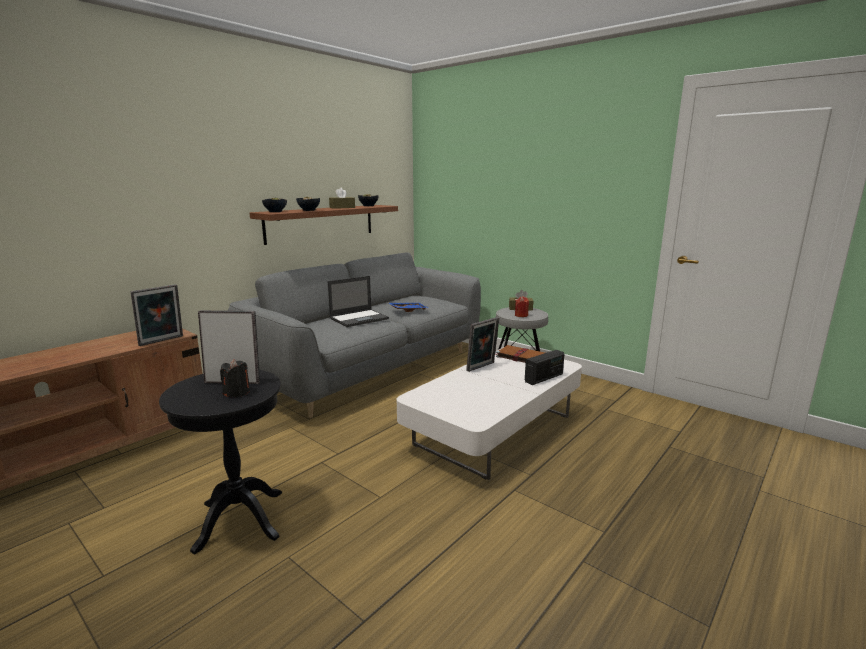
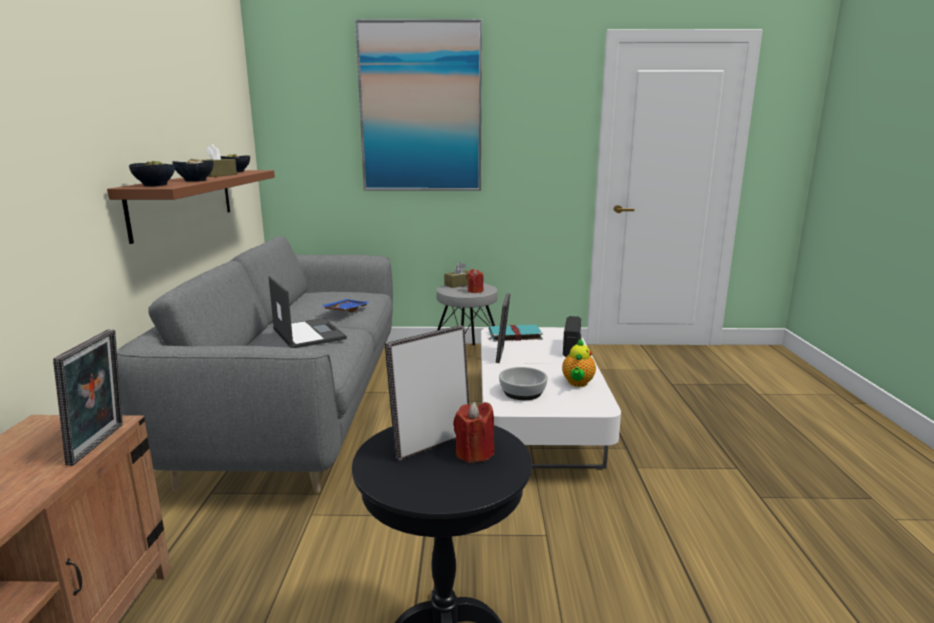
camera: 40 degrees left, 0 degrees up
(237, 392) = (474, 453): black candle -> red candle
(359, 318) = (308, 333): laptop -> laptop turned 45 degrees counterclockwise
(444, 394) = (523, 392): none -> bowl
(494, 402) = (577, 383): none -> teapot
(515, 160) = (420, 108): none -> picture
(520, 356) = (514, 335): brown book -> turquoise book

